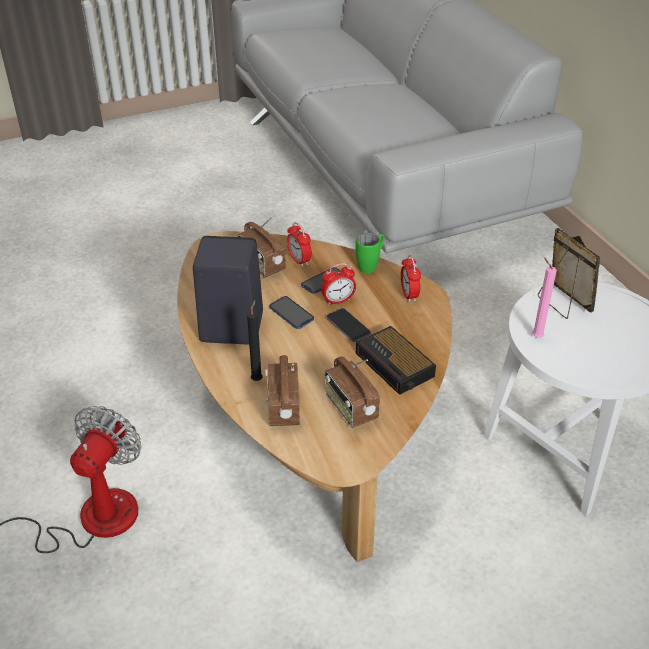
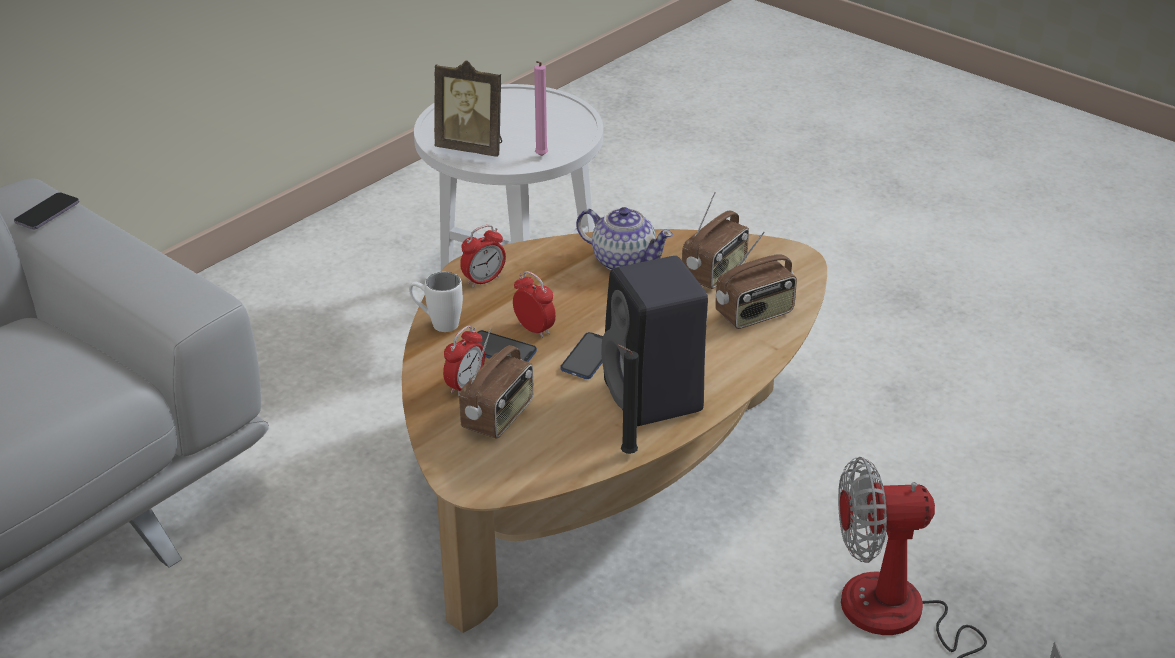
camera: 115 degrees left, 5 degrees down
(257, 379) = (726, 346): black candle -> black candle (626, 454)
(348, 326) = (579, 308): phone -> phone (47, 213)
(371, 265) = (437, 323): green mug -> white mug
(395, 366) = (623, 261): alarm clock -> teapot
(562, 303) = (472, 147): picture frame -> picture frame turned 105 degrees counterclockwise

